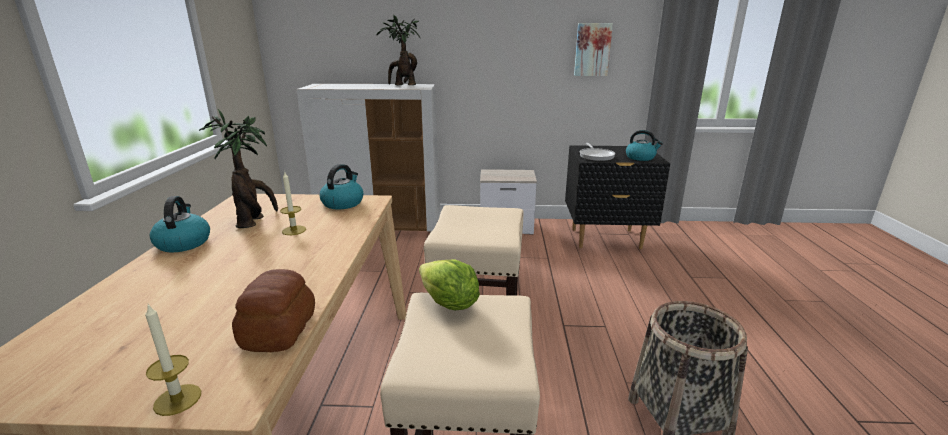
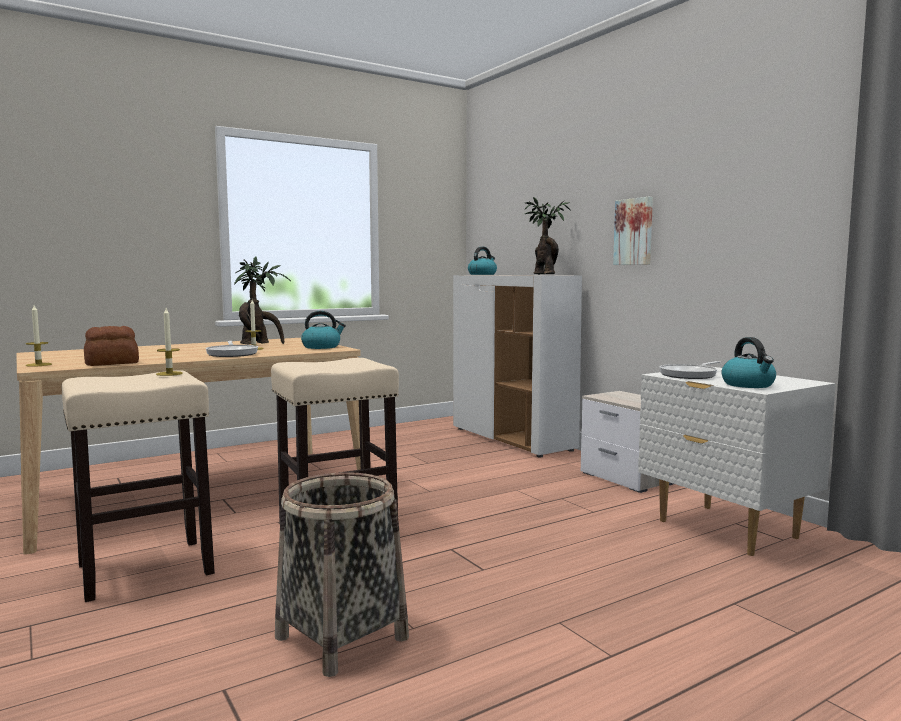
camera: 55 degrees right, 15 degrees down
(183, 243) = (208, 343): kettle -> kettle (482, 274)
(318, 247) = (232, 353): none -> frying pan
(449, 304) = (169, 373): lettuce -> candle
(592, 49) = (764, 222): picture -> picture (634, 232)
(606, 239) = (726, 529): black nightstand -> white nightstand

